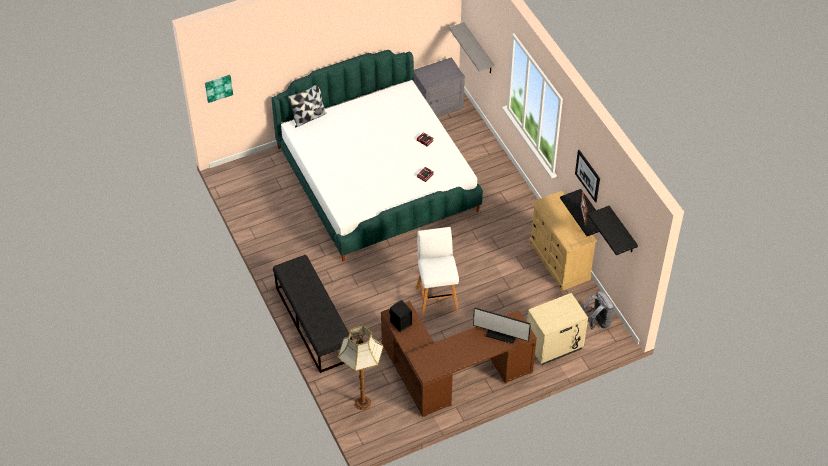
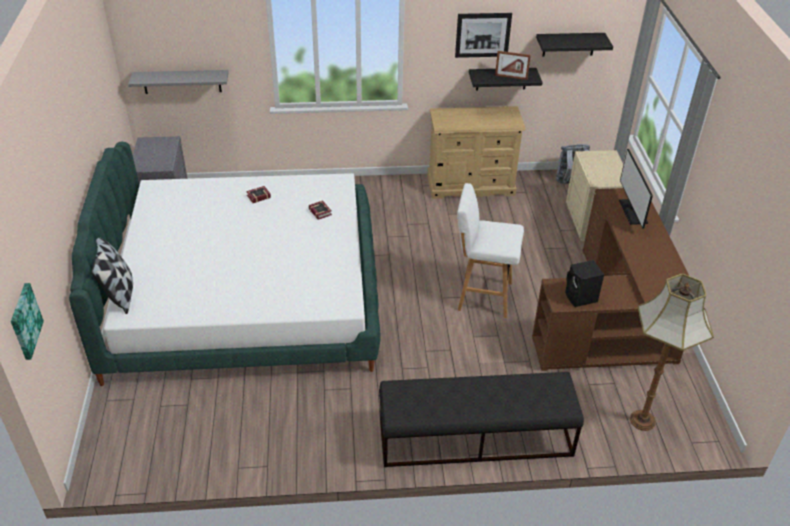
camera: 70 degrees left, 10 degrees down
(501, 335) = (633, 212): monitor -> monitor turned 135 degrees clockwise

